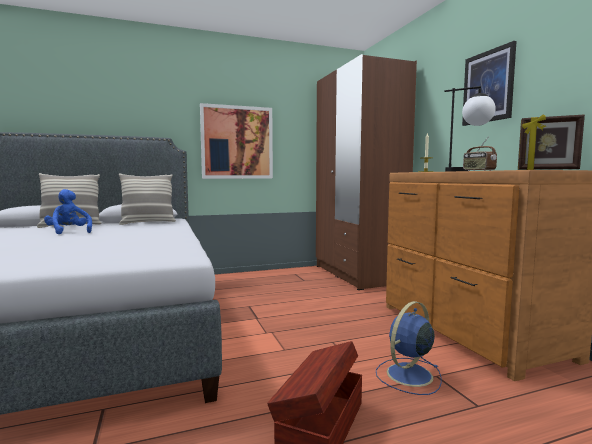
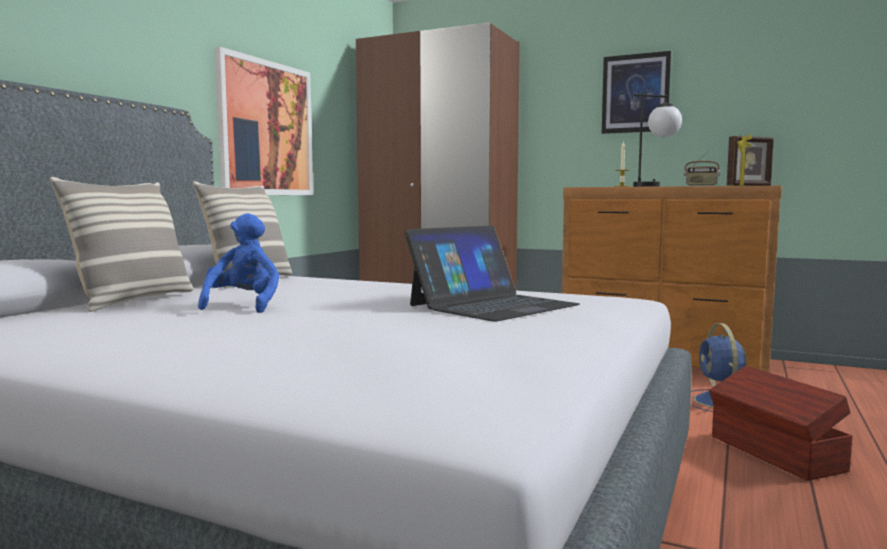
camera: 45 degrees left, 0 degrees up
(69, 232) = (243, 306): blue plush toy -> blue plush toy turned 90 degrees clockwise
(112, 247) = (492, 305): none -> laptop

